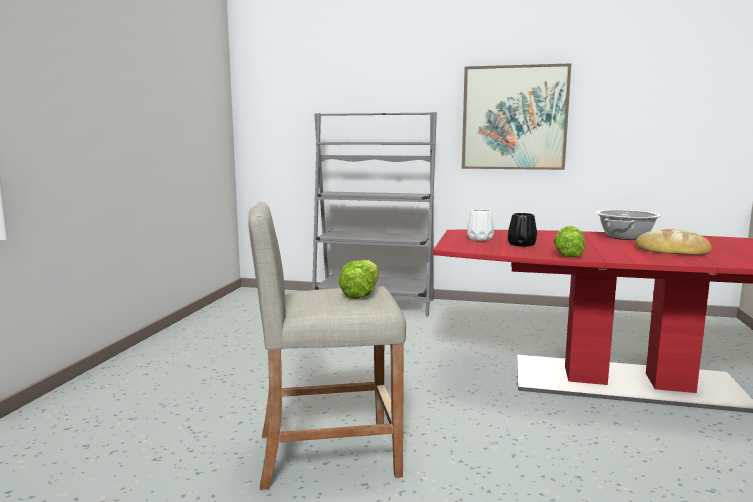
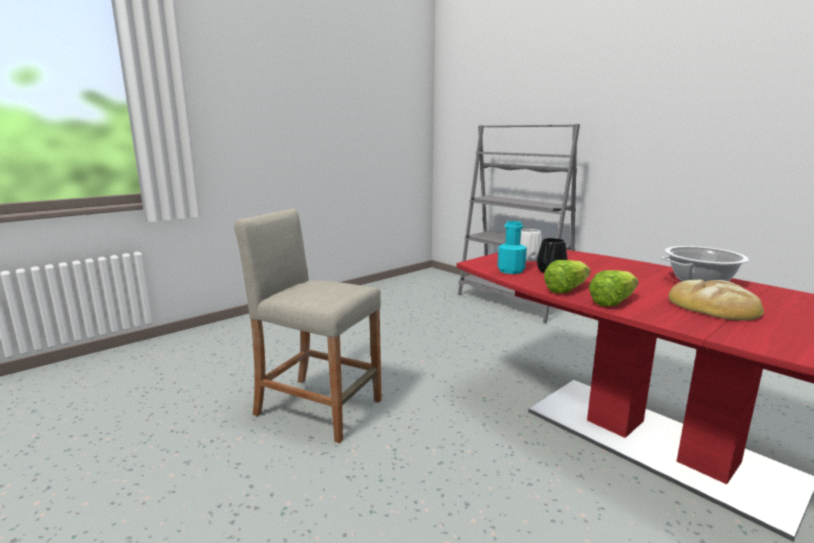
camera: 35 degrees right, 5 degrees up
(361, 294) = (336, 291): lettuce -> lettuce (612, 302)
(493, 248) = (511, 270): none -> turquoise bottle
(514, 118) = (674, 129): picture -> none

